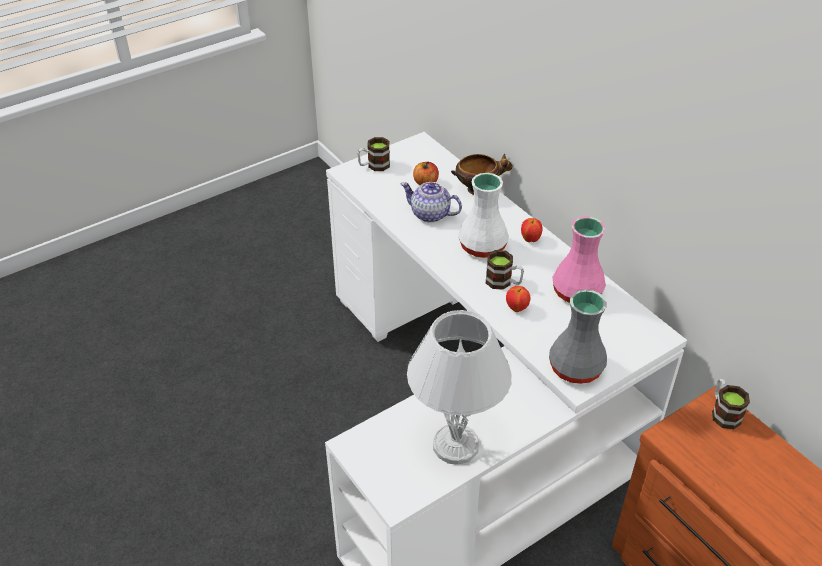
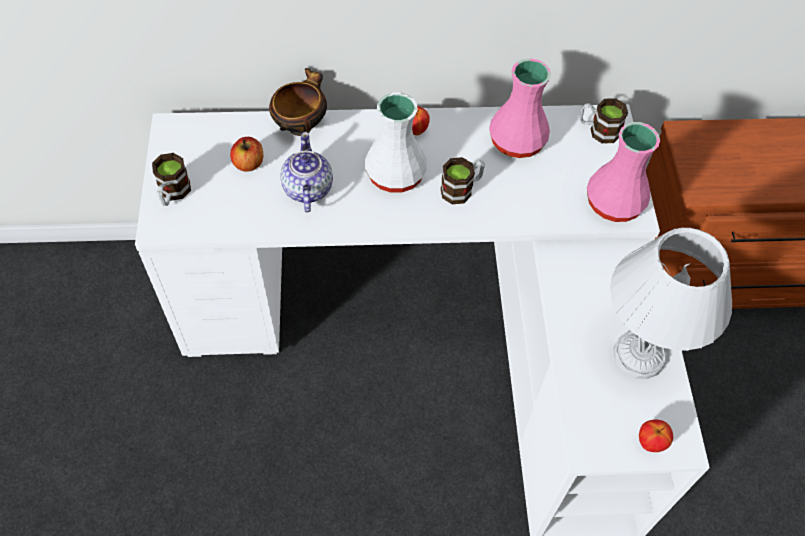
camera: 60 degrees left, 15 degrees up
(430, 214) = (307, 189): teapot -> teapot turned 120 degrees clockwise
(516, 308) = (506, 200): apple -> apple (650, 442)
(577, 368) = (614, 201): grey vase -> pink vase
(723, 412) = (697, 137): mug -> mug (598, 130)

